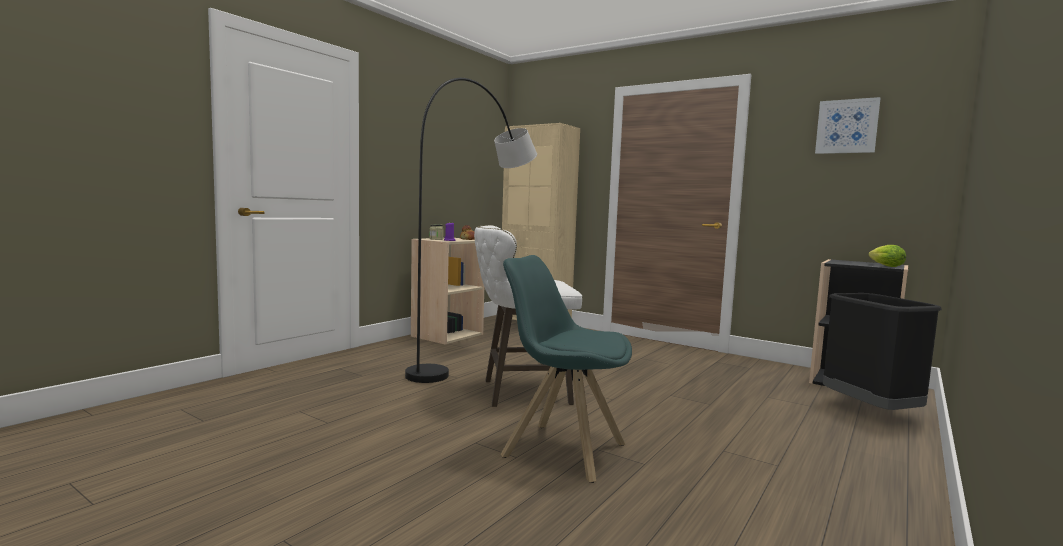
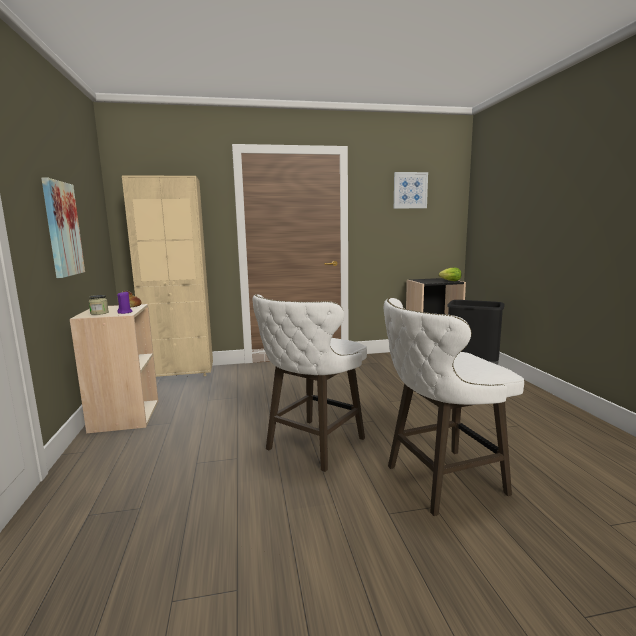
camera: 45 degrees left, 5 degrees up
(428, 169) = (62, 229): none -> picture
(476, 358) = (208, 430): black floor lamp -> none
(563, 450) = (440, 481): turquoise chair -> white stool

